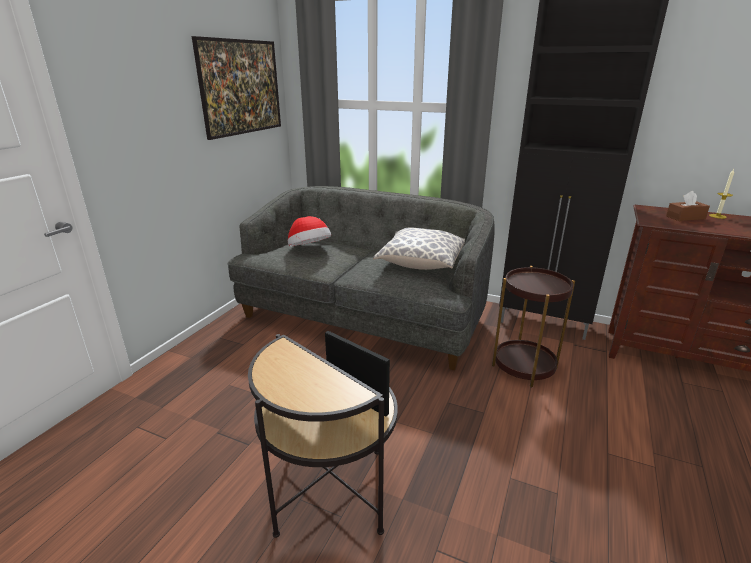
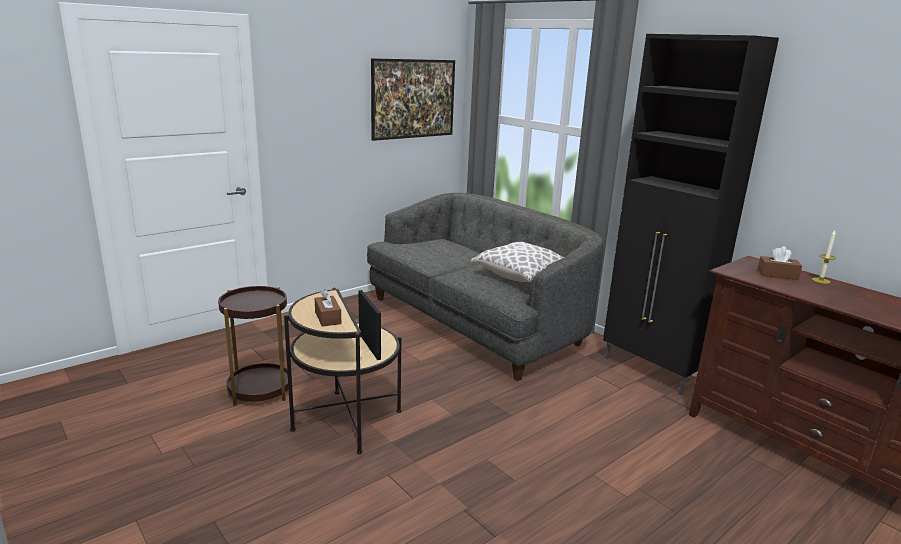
camera: 25 degrees right, 5 degrees down
(309, 249) = (436, 247): hat -> none
(318, 385) = (328, 318): none -> brown tissue box
(524, 367) = (587, 397): brown side table -> brown side table (260, 390)

